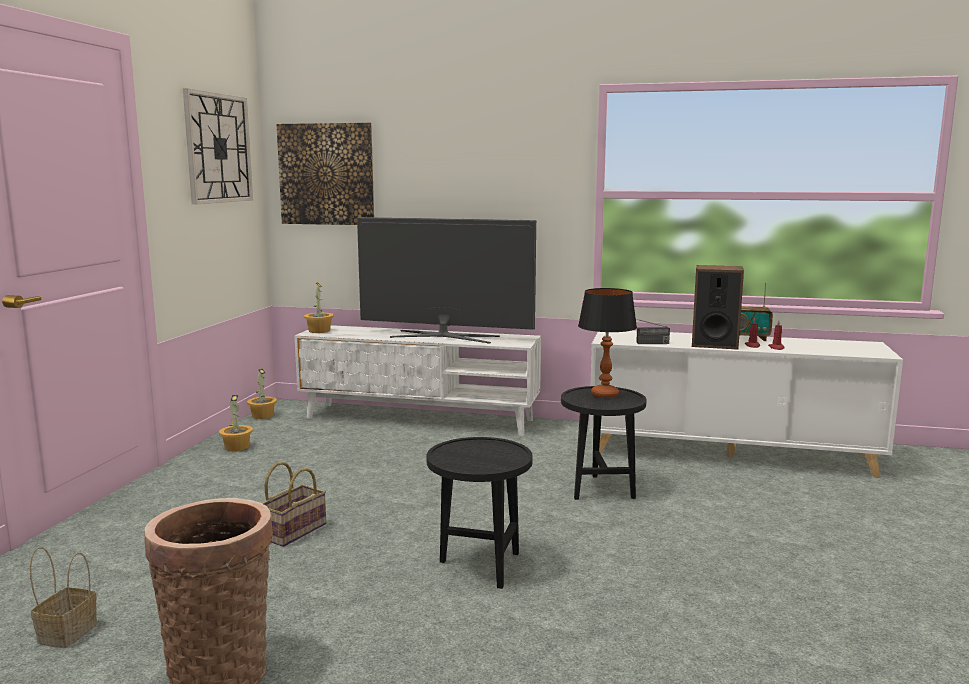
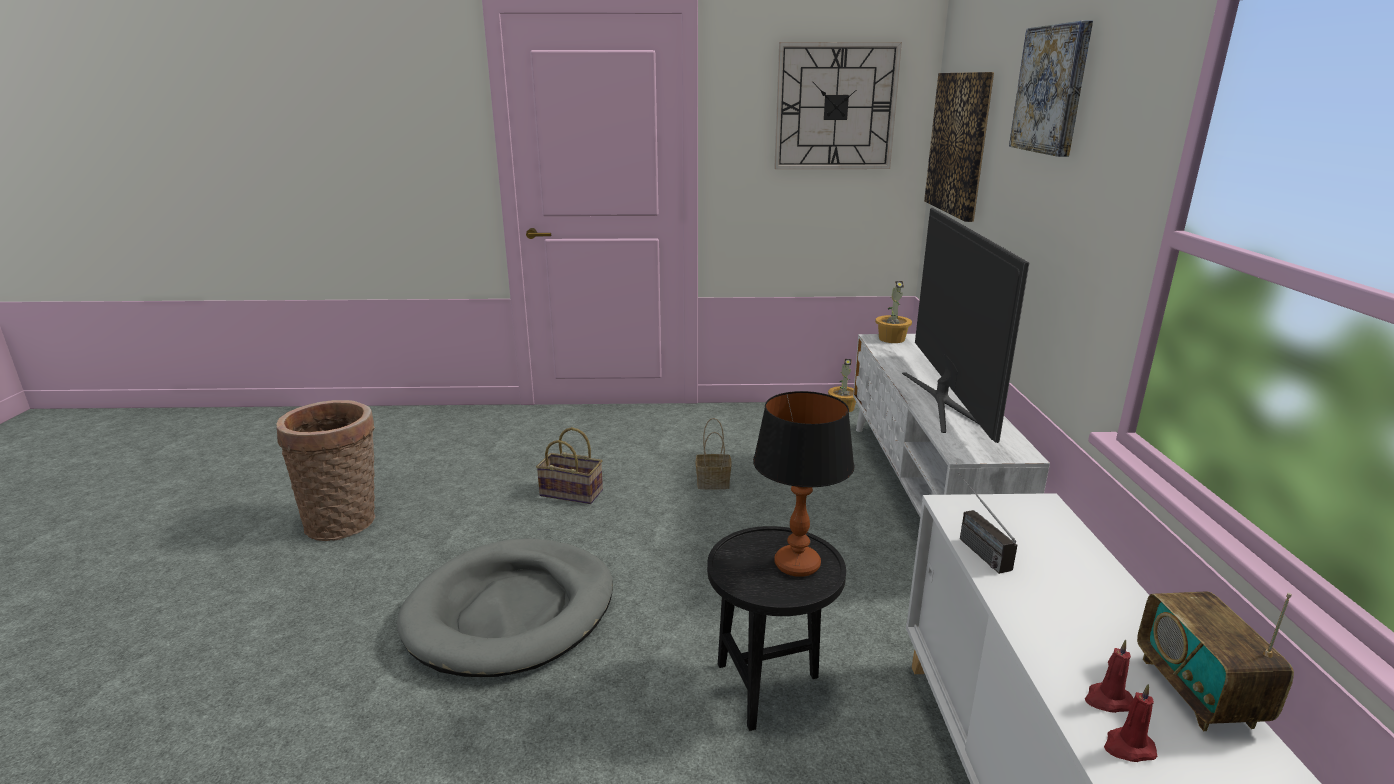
camera: 75 degrees right, 10 degrees up
(68, 632) = (408, 456): basket -> basket (714, 482)
(237, 447) = (749, 419): potted plant -> none
(459, 132) = (1052, 89): none -> picture
(479, 566) = (511, 612): black side table -> grey dog bed
(714, 344) = (1059, 635): speaker -> none

